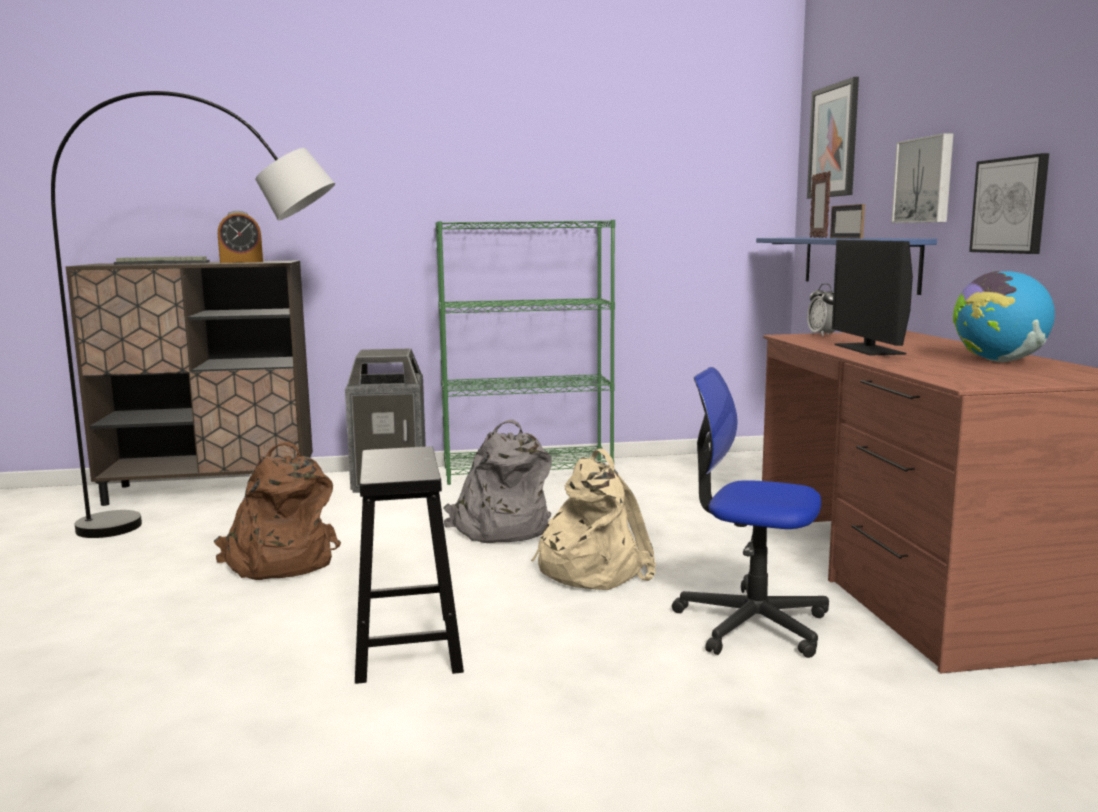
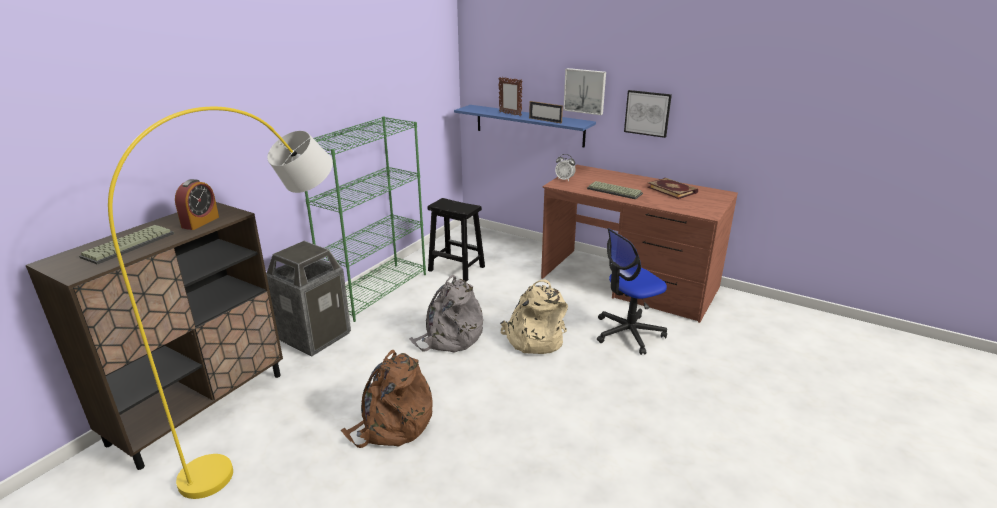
camera: 50 degrees left, 15 degrees up
(226, 521) = (283, 421): grey floor lamp -> yellow floor lamp
(406, 646) = (555, 423): black stool -> black stool (455, 268)
(833, 141) = (499, 53): picture -> none
(868, 349) = (615, 191): monitor -> keyboard
(998, 361) = (672, 190): globe -> book

